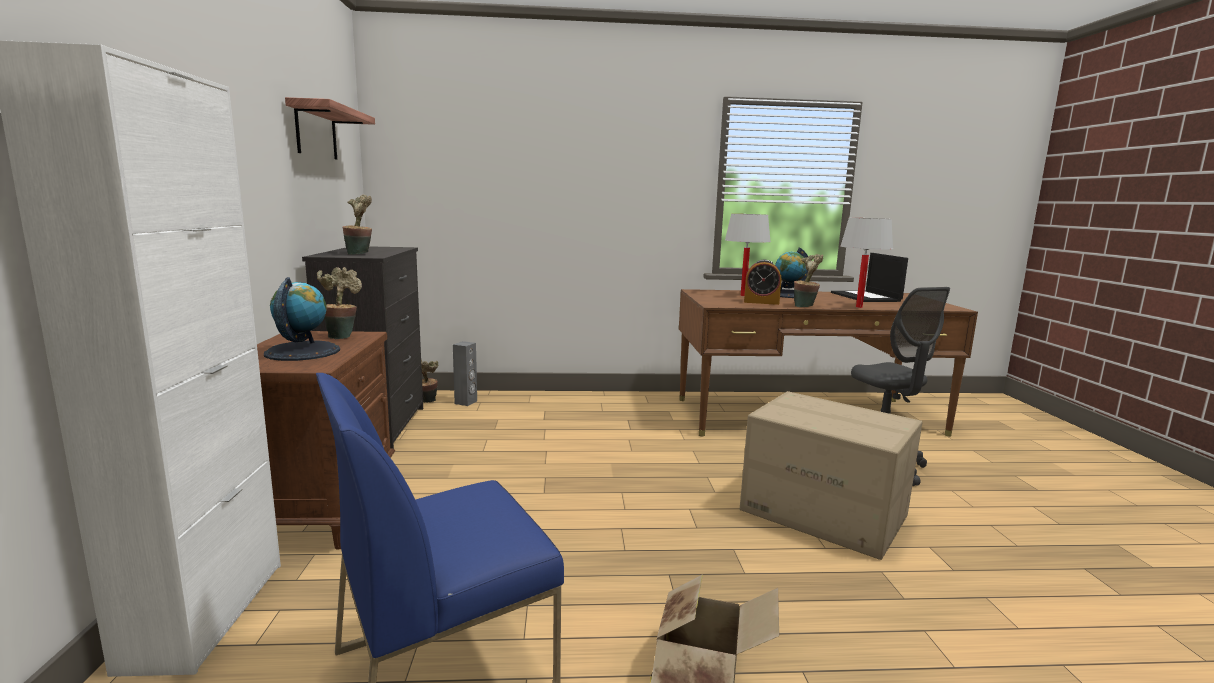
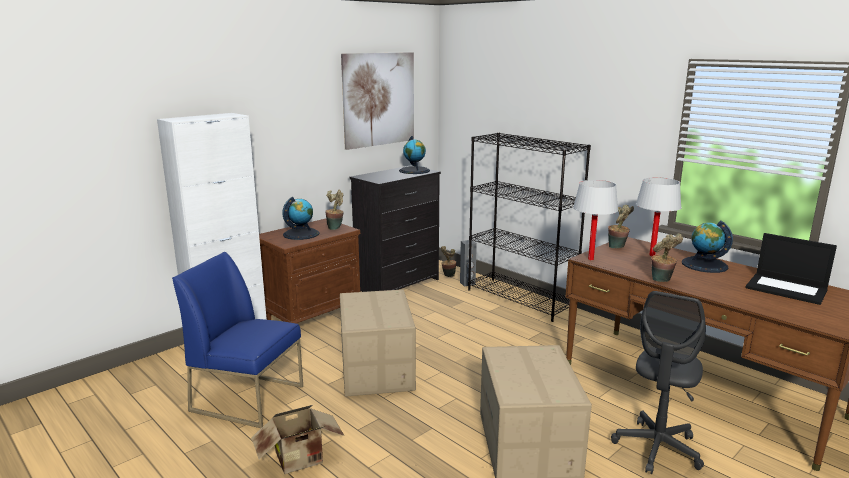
camera: 50 degrees right, 5 degrees up
(316, 132) = (379, 99): shelf -> picture
(360, 254) = (382, 177): potted plant -> potted plant (617, 247)
(380, 248) = (414, 170): none -> globe
(550, 399) = (521, 299): none -> black bookcase
(553, 525) = (377, 369): none -> cardboard box
(761, 302) = (638, 266): alarm clock -> none
(859, 307) = (717, 296): white table lamp -> white table lamp (591, 259)
(866, 297) = (787, 289): laptop -> laptop turned 90 degrees counterclockwise

